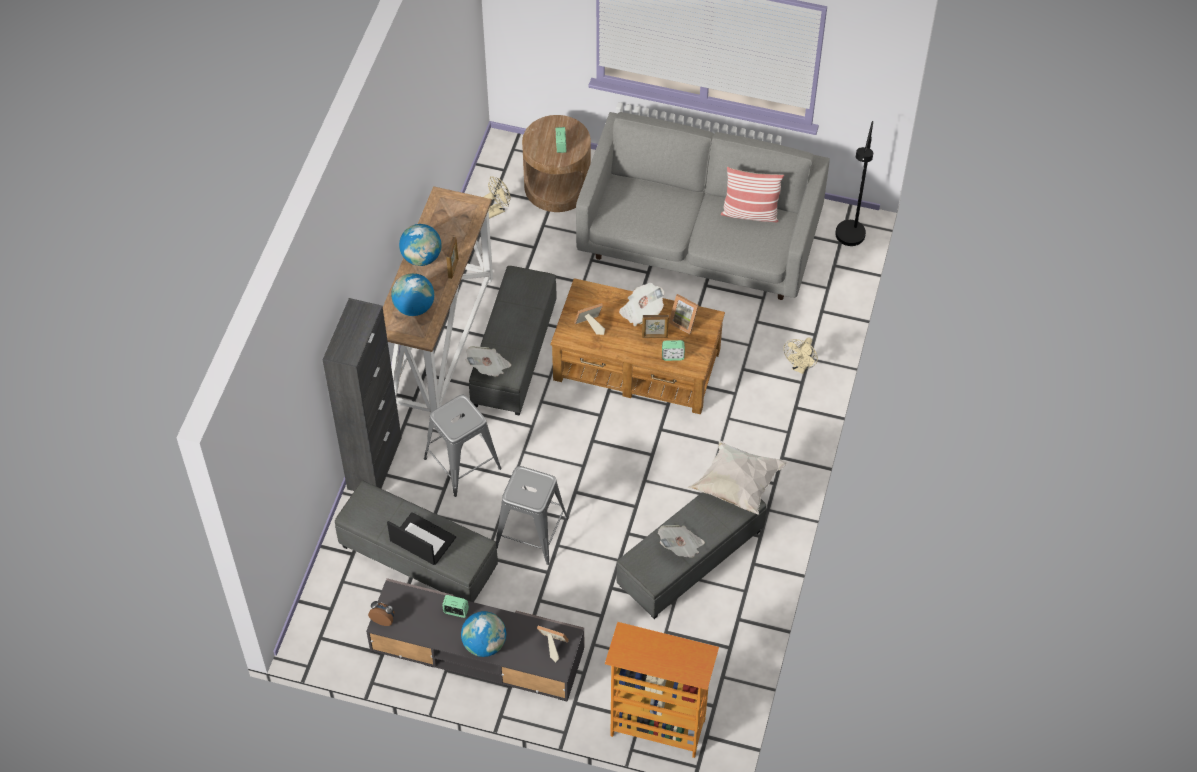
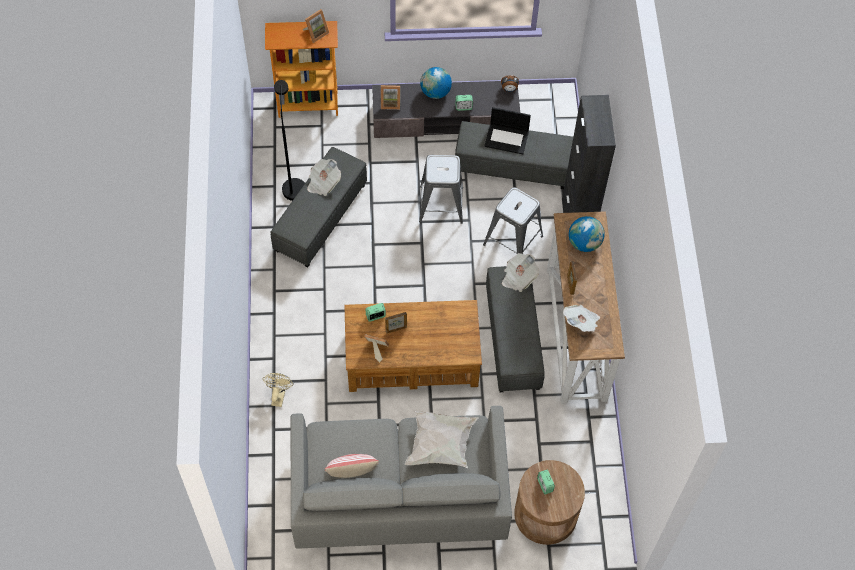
camera: 160 degrees right, 5 degrees up
(421, 257) = (600, 287): globe -> none
(496, 210) = (588, 471): beige fan -> none
(590, 326) = (451, 323): picture frame -> picture frame (316, 33)
(641, 311) = (414, 348): newspaper -> newspaper (581, 322)
(736, 485) = (296, 237): white pillow -> white pillow (441, 445)
(849, 241) = (264, 535): black floor lamp -> black floor lamp (293, 184)

